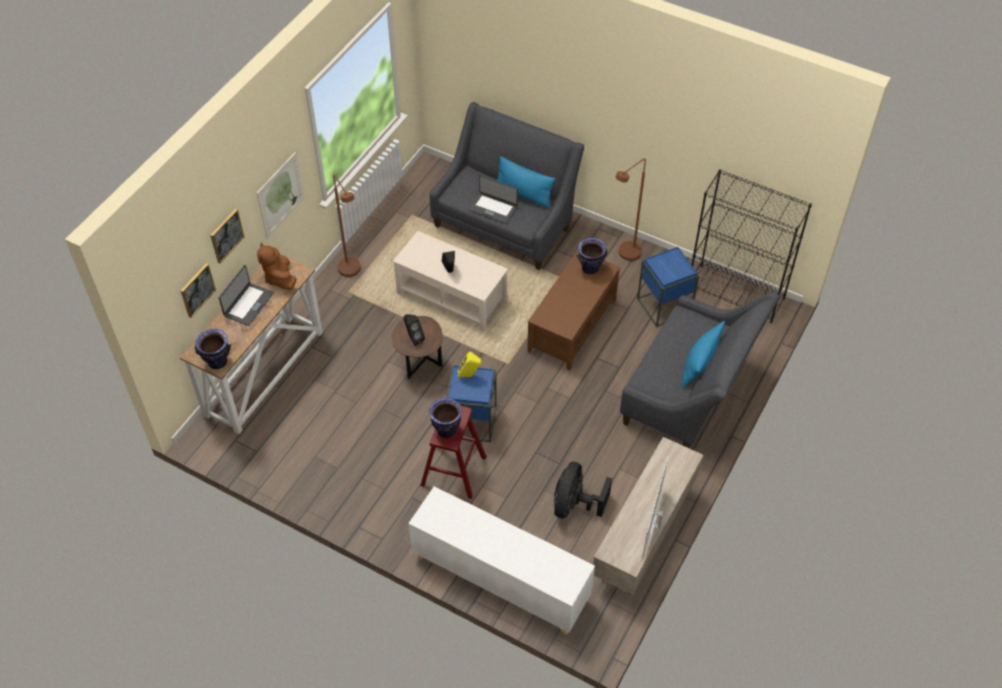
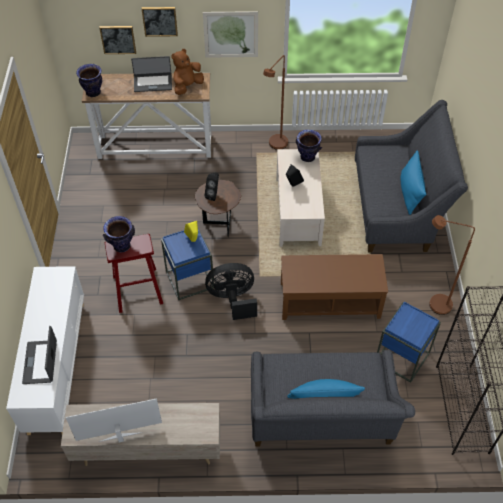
camera: 60 degrees right, 0 degrees up
(493, 208) = (378, 180): laptop -> laptop (41, 362)
(574, 505) = (152, 384): black fan -> black fan (233, 299)
(590, 268) = (369, 271): vase -> vase (307, 157)

